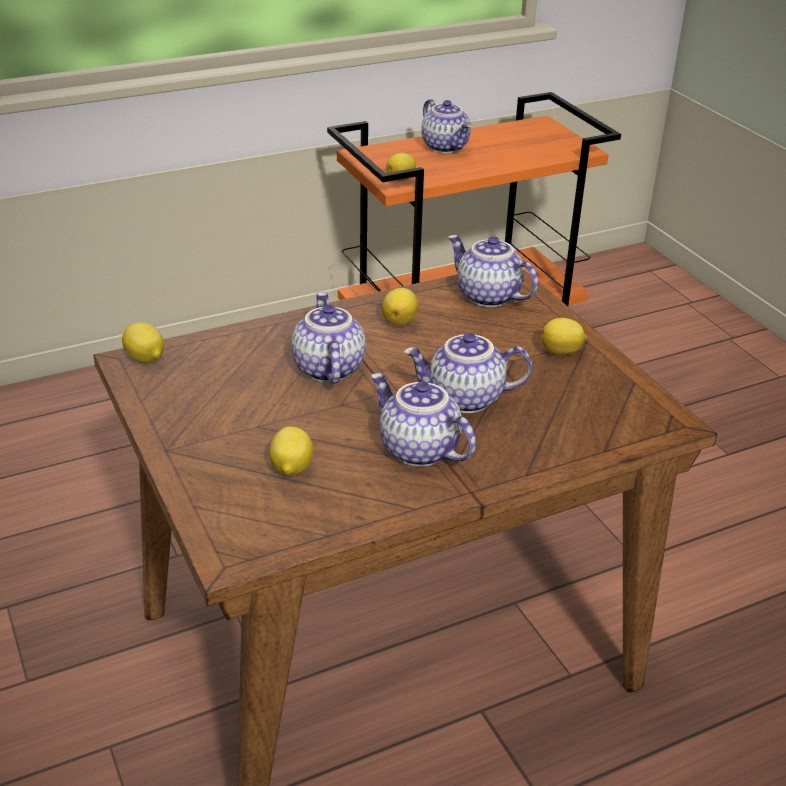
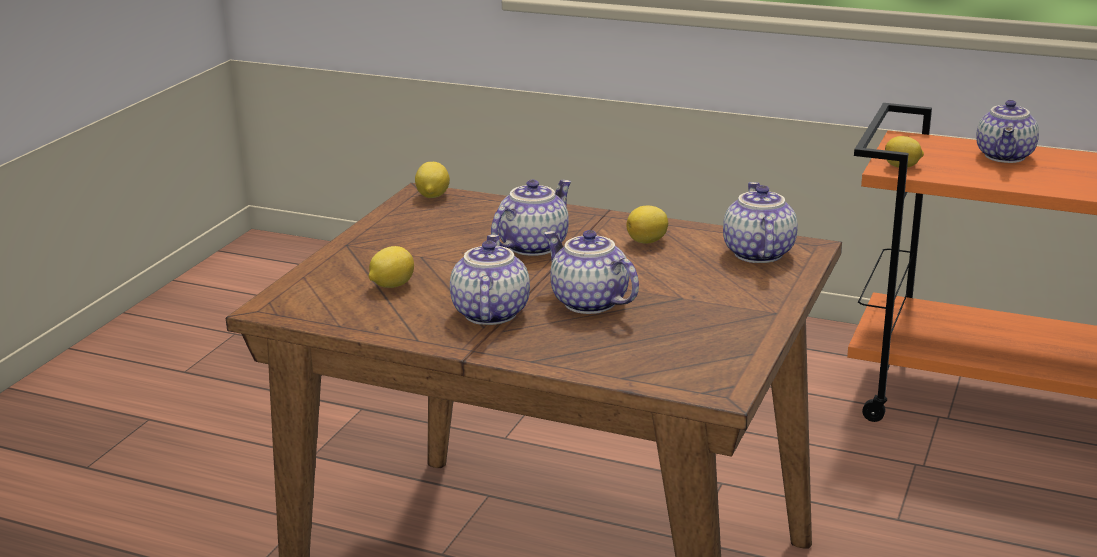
camera: 50 degrees right, 10 degrees down
(562, 352) = (735, 310): lemon -> none

